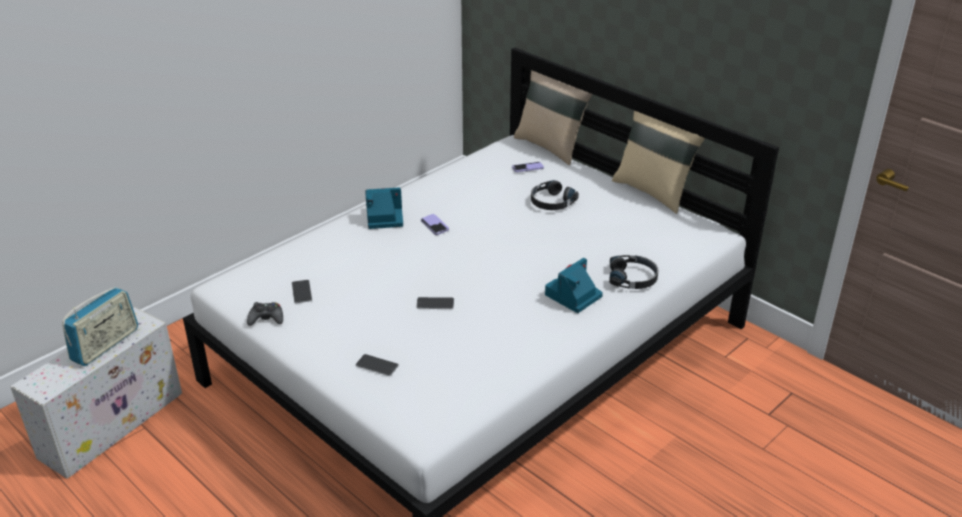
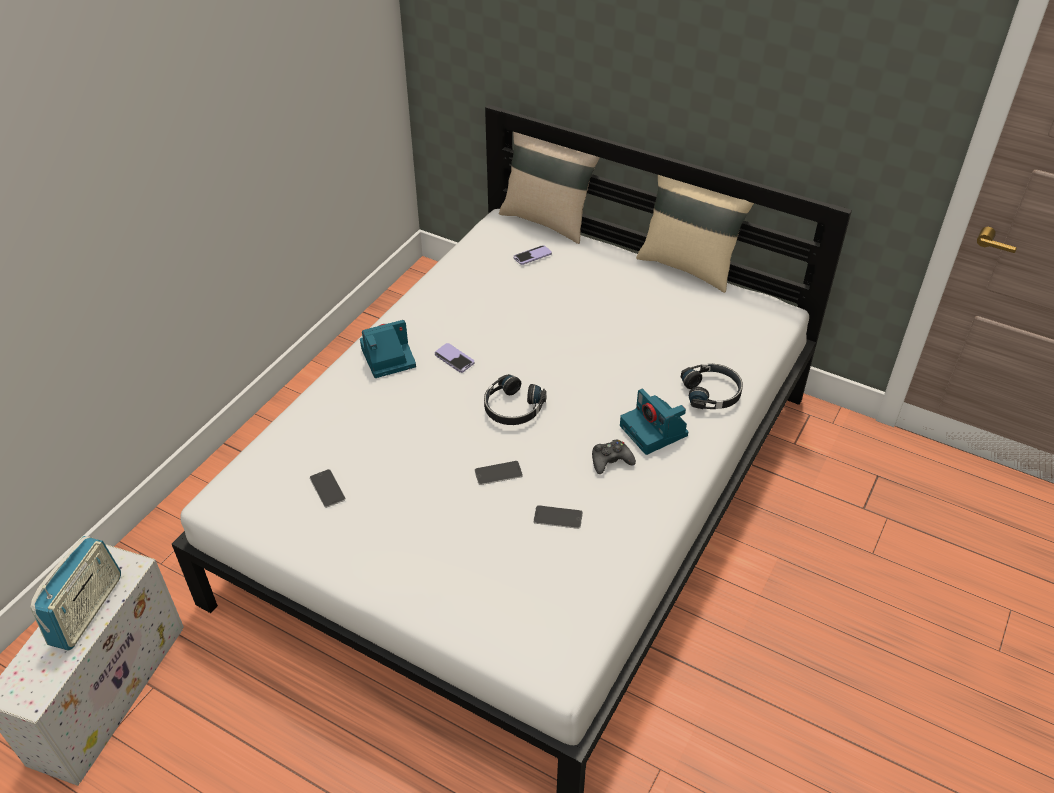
camera: 15 degrees left, 10 degrees up
(266, 318) = (298, 538): black game controller -> black game controller (611, 460)
(377, 365) = (464, 579): phone -> phone (558, 517)
(551, 202) = (579, 301): black headphones -> black headphones (512, 408)
(573, 296) = (655, 431): camera -> camera turned 60 degrees counterclockwise

